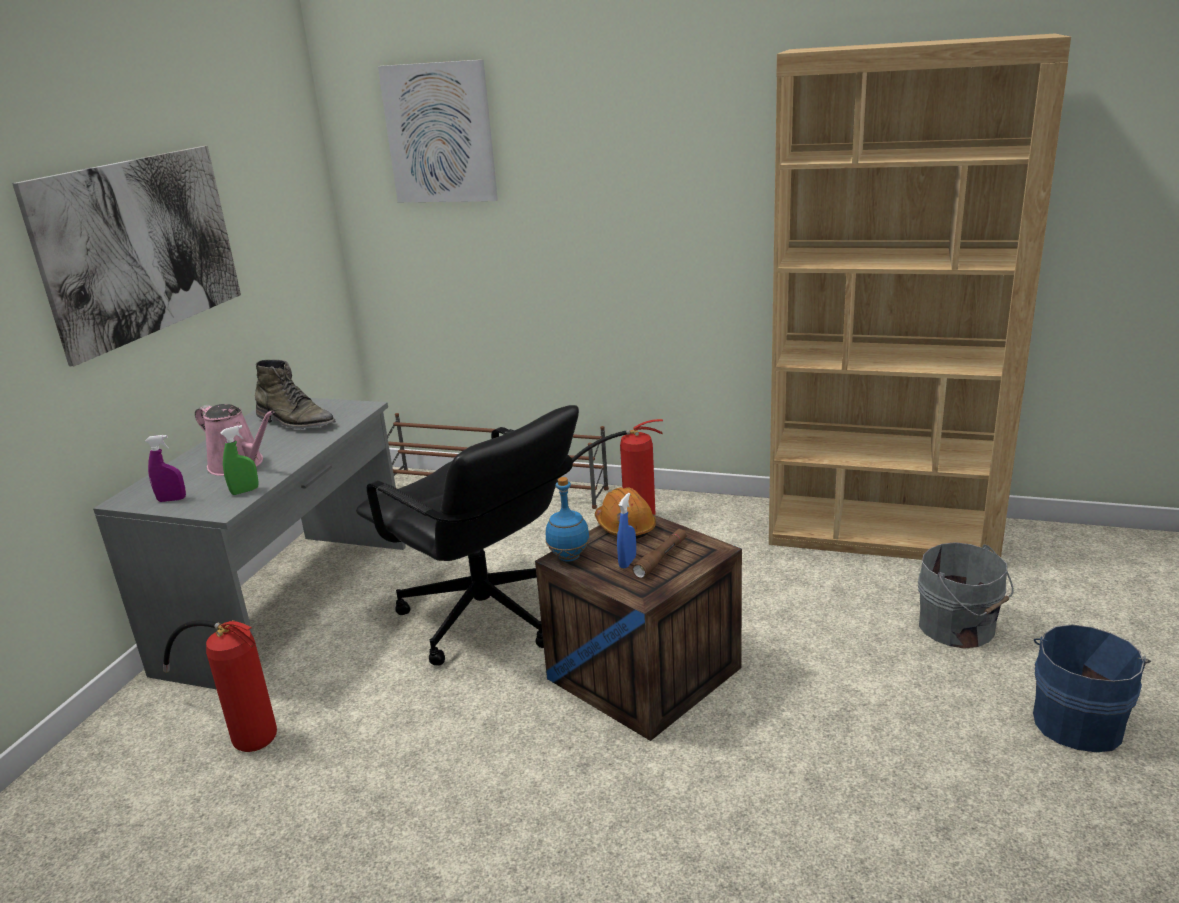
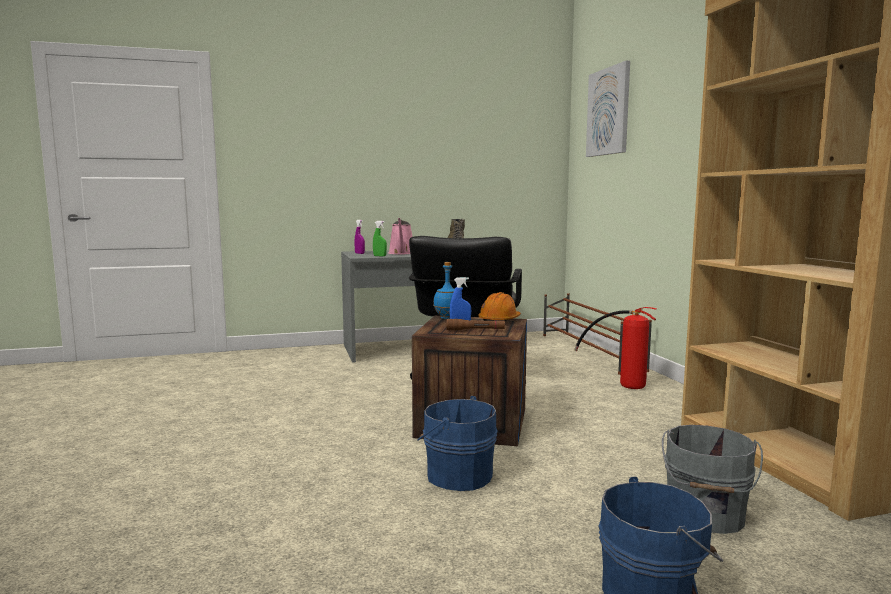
camera: 55 degrees right, 15 degrees down
(141, 247) = (412, 147): picture -> none
(239, 730) = (327, 365): fire extinguisher -> none
(786, 743) = (457, 475): none -> blue bucket

